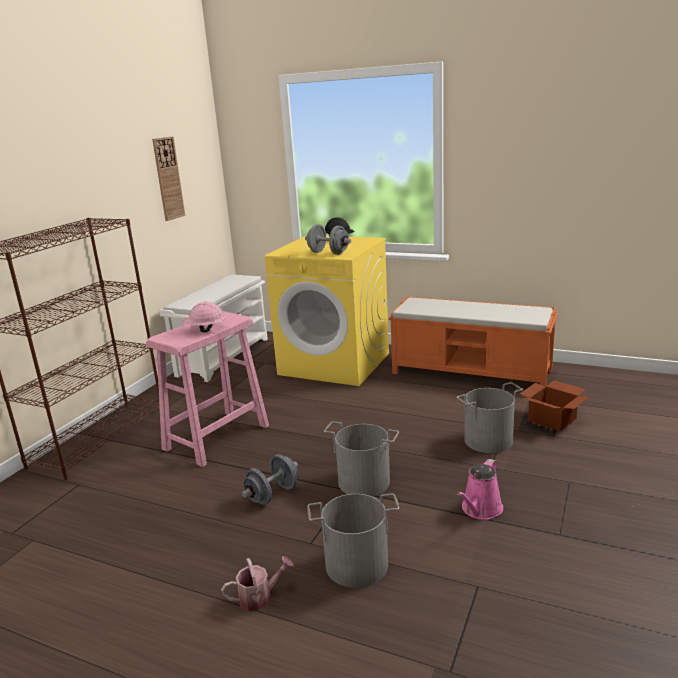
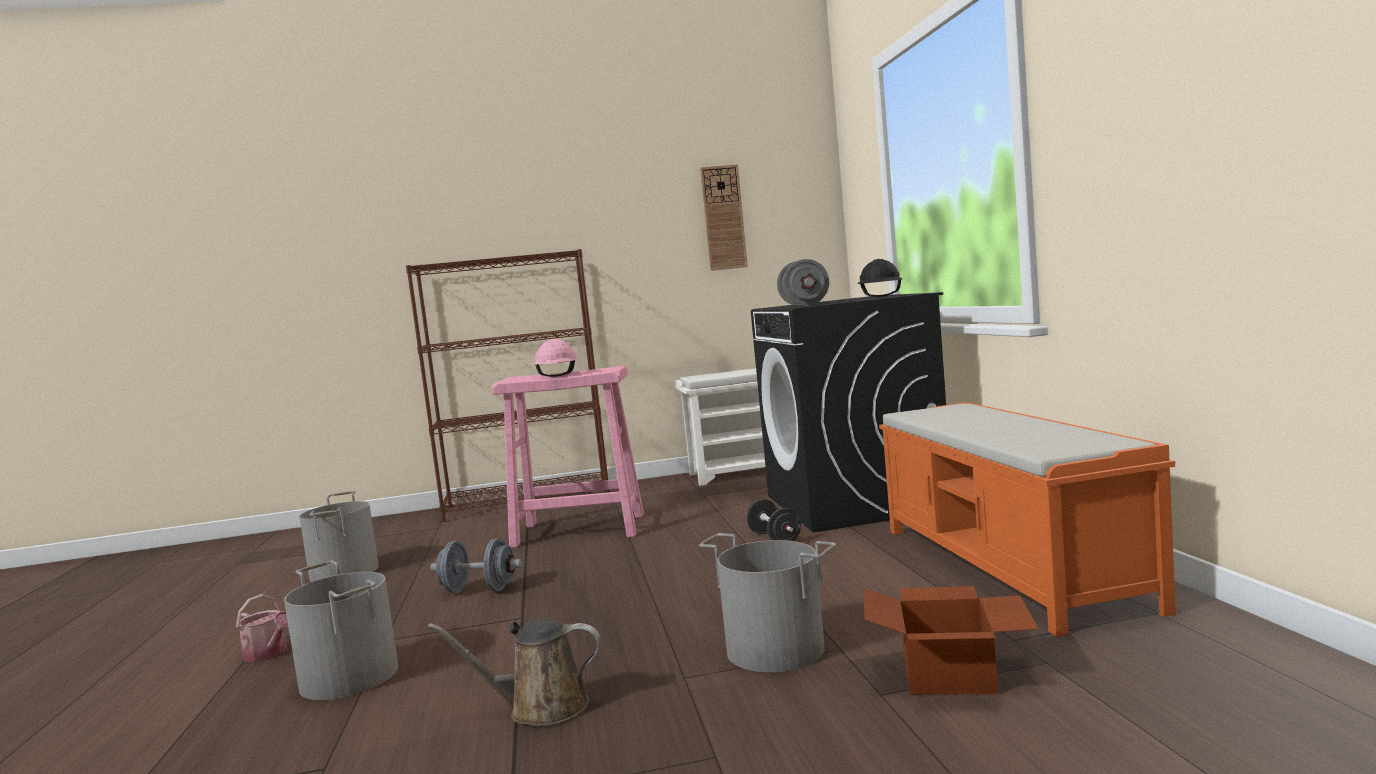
camera: 55 degrees right, 15 degrees down
(335, 364) = (855, 503): yellow washing machine -> black washing machine
(349, 396) = (774, 538): none -> black dumbbell
(364, 481) = (552, 618): grey bucket -> grey bucket (345, 572)
(480, 510) = (540, 709): pink watering can -> brown watering can

